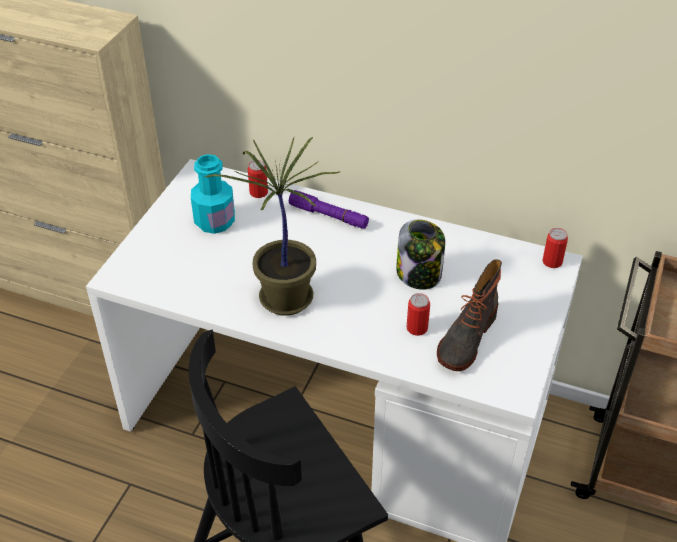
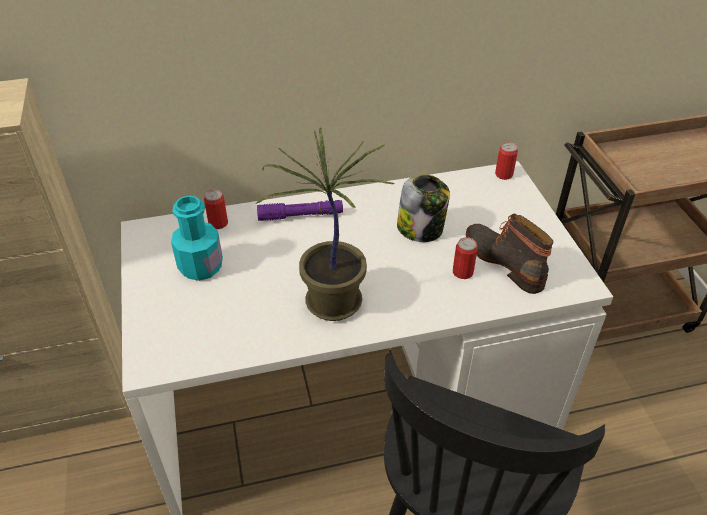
camera: 35 degrees left, 0 degrees up
(466, 338) = (505, 261): boot -> boot turned 150 degrees clockwise

